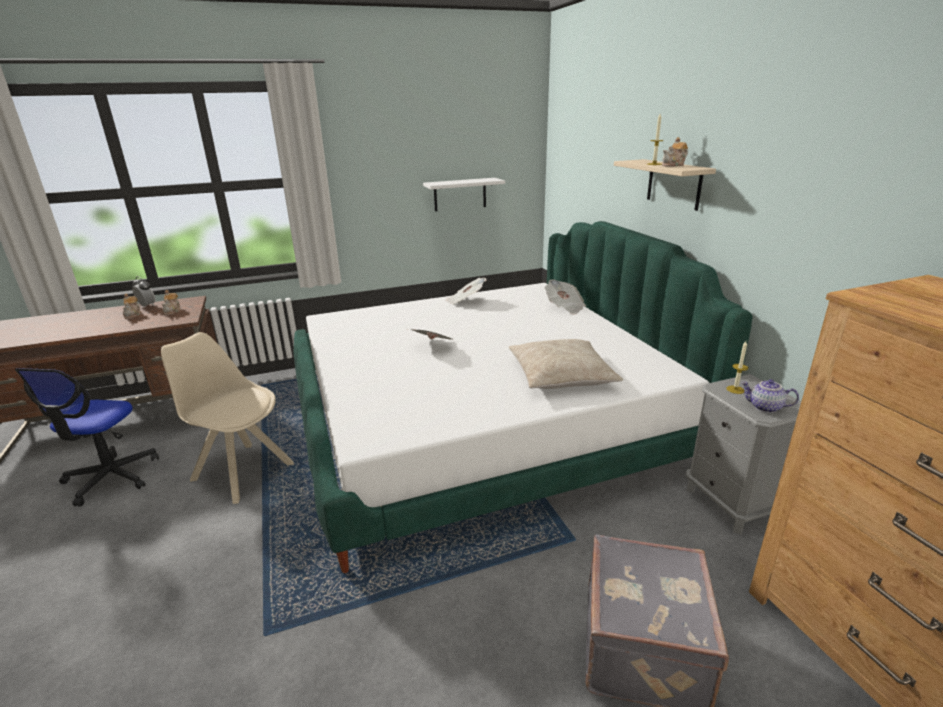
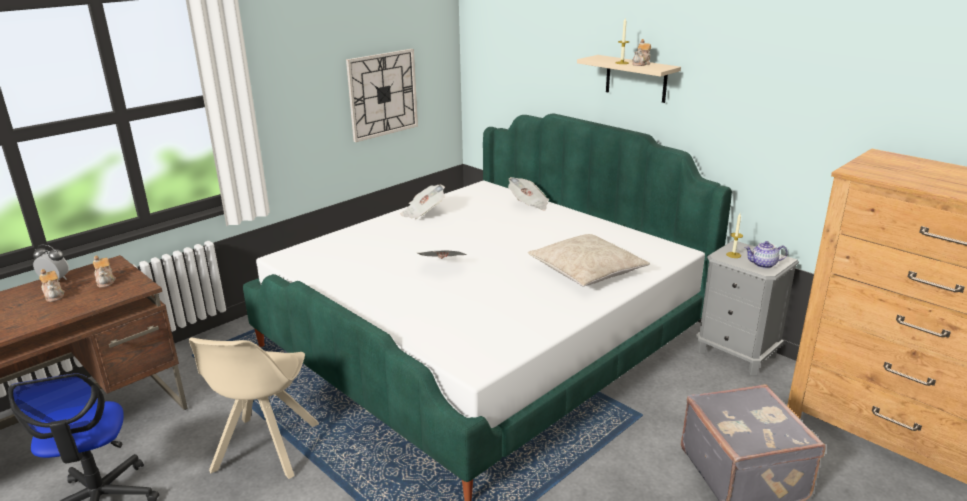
camera: 25 degrees left, 0 degrees up
(241, 471) = (265, 449): beige chair -> beige chair turned 90 degrees counterclockwise
(460, 194) = (382, 94): white shelf -> wall clock

